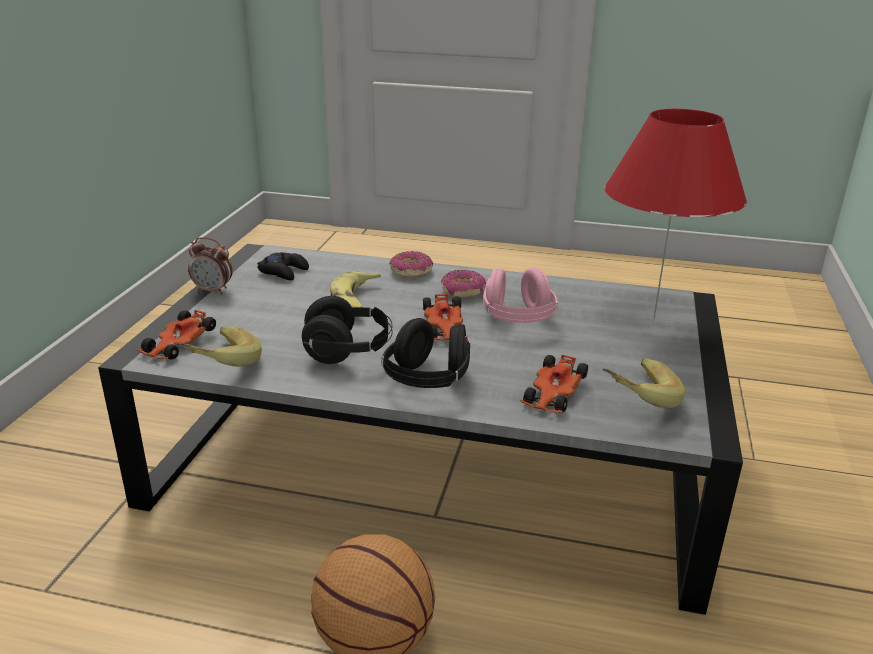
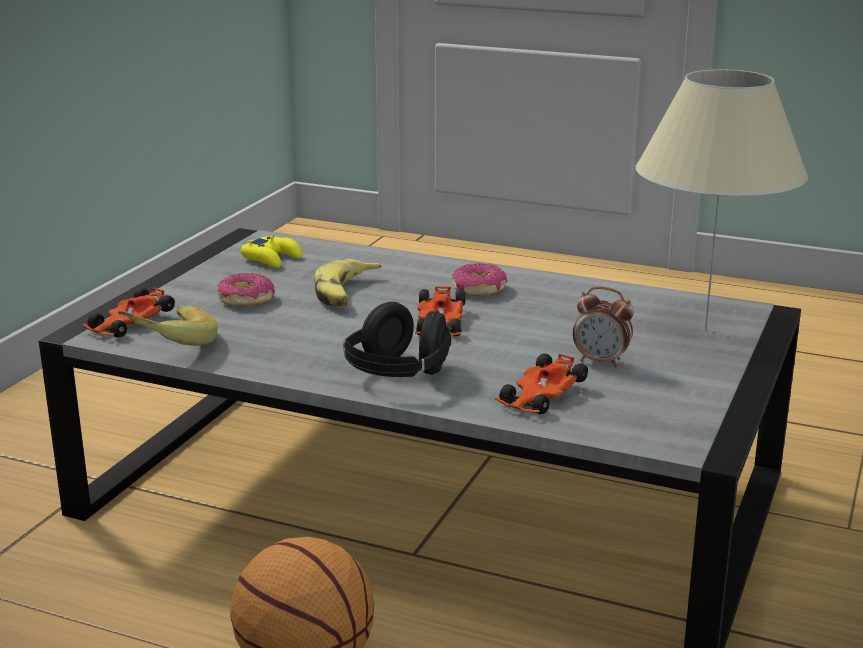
camera: 10 degrees right, 5 degrees down
(213, 290) = (184, 274): alarm clock -> alarm clock (601, 361)
(284, 271) = (272, 258): black game controller -> yellow game controller
(348, 351) = (318, 341): black headphones -> none
(411, 271) = (424, 265): donut -> donut (245, 299)
(517, 319) = (532, 321): pink headphones -> none
(635, 398) = (637, 407): banana -> none
(653, 318) = (705, 329): red table lamp -> beige table lamp

